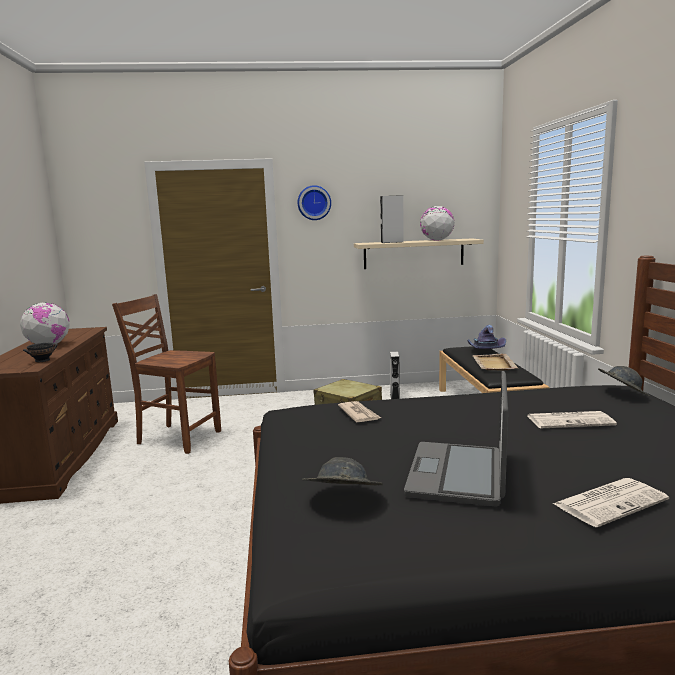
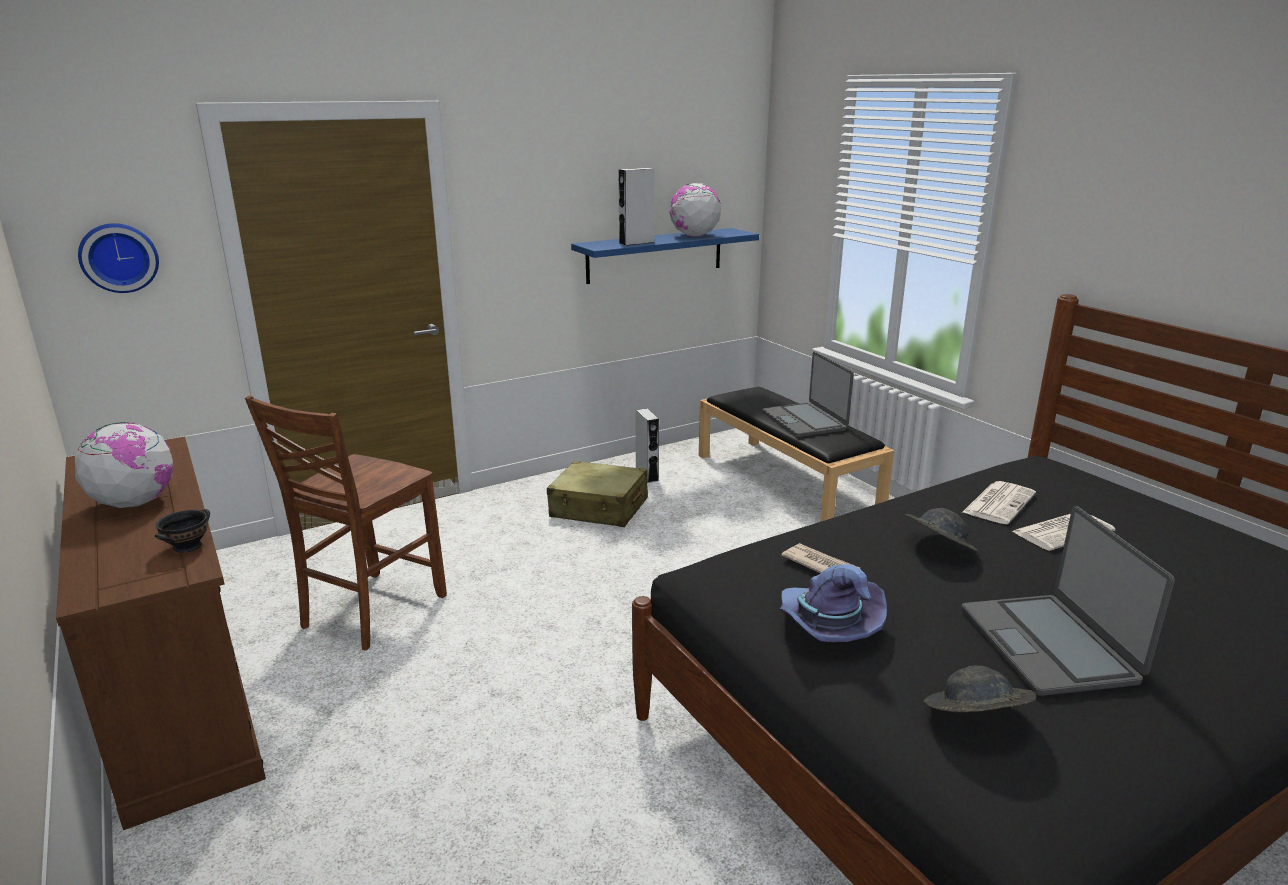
camera: 25 degrees left, 10 degrees up
(177, 438) = (370, 612): brown chair -> brown chair turned 60 degrees counterclockwise
(314, 203) = (510, 179): wall clock -> wall clock (119, 257)
(413, 253) = (655, 255): beige shelf -> blue shelf
(485, 350) = (769, 396): purple hat -> purple hat (826, 625)
(494, 364) = (805, 421): beige tray -> laptop
(610, 502) = (1221, 648): newspaper -> newspaper (998, 503)
(621, 394) = (1060, 475): grey hat -> grey hat (937, 548)

